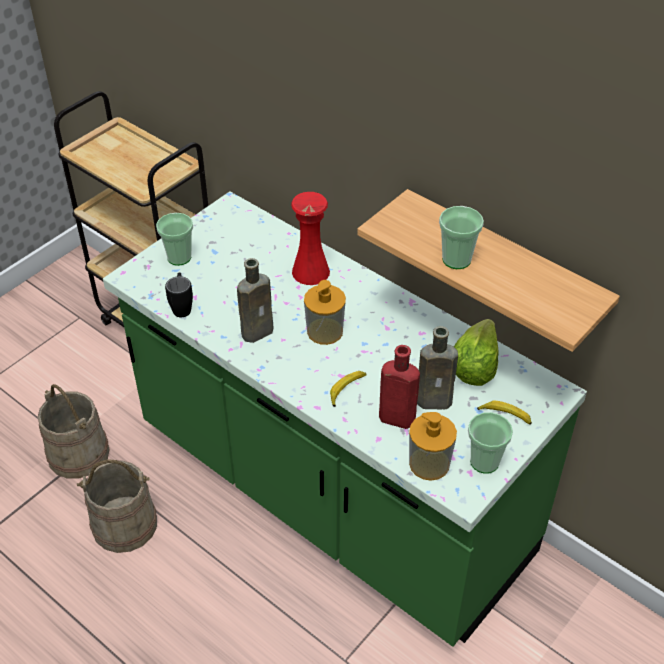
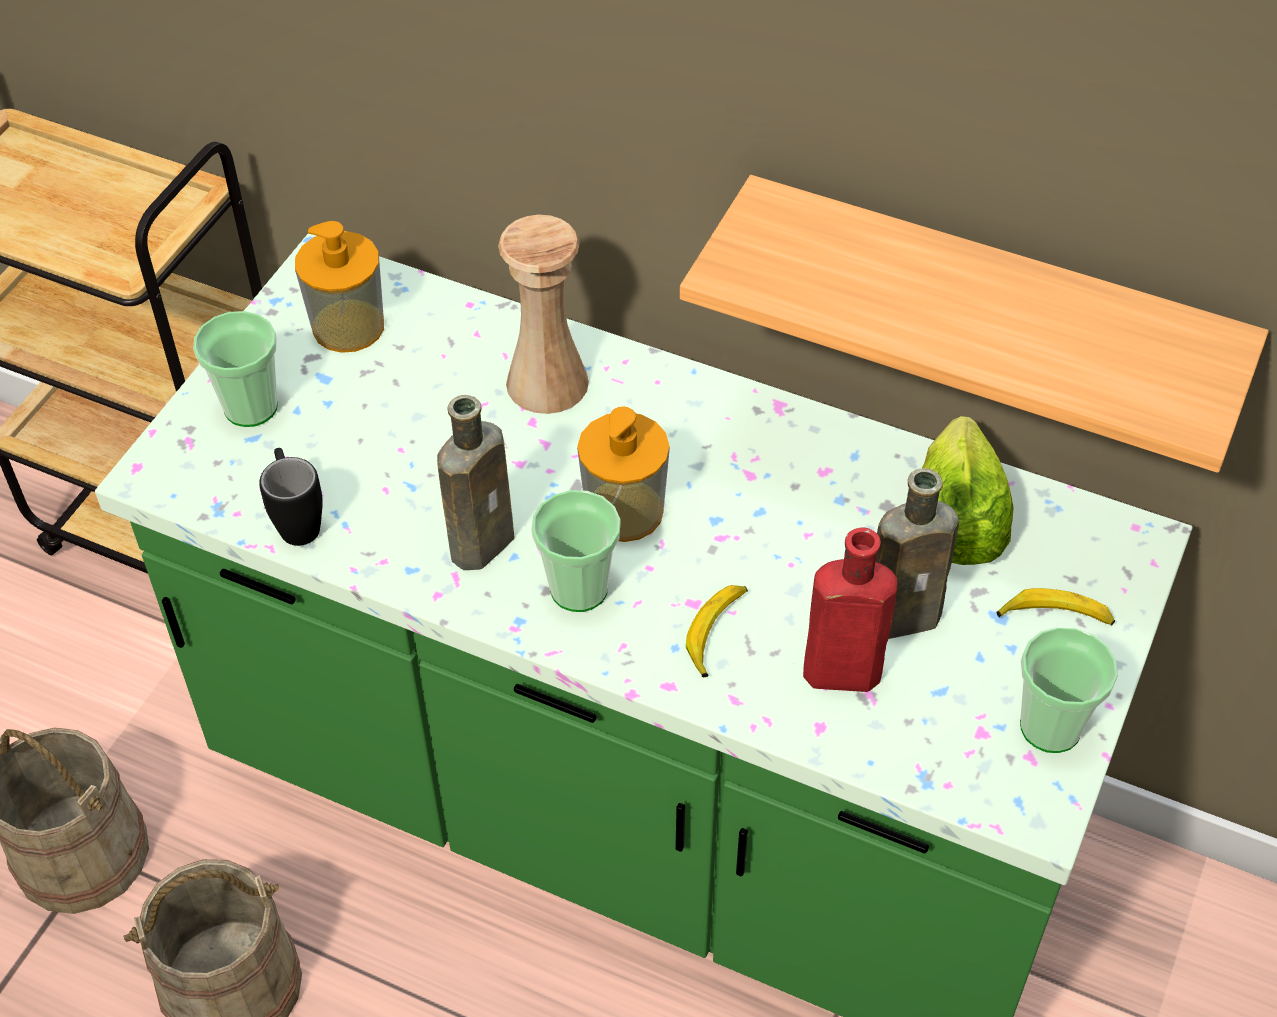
camera: 15 degrees left, 5 degrees up
(310, 272) = (547, 382): red vase -> beige vase
(429, 463) = (942, 758): soap dispenser -> soap dispenser (348, 326)
(456, 259) = (915, 316): cup -> cup (579, 589)

